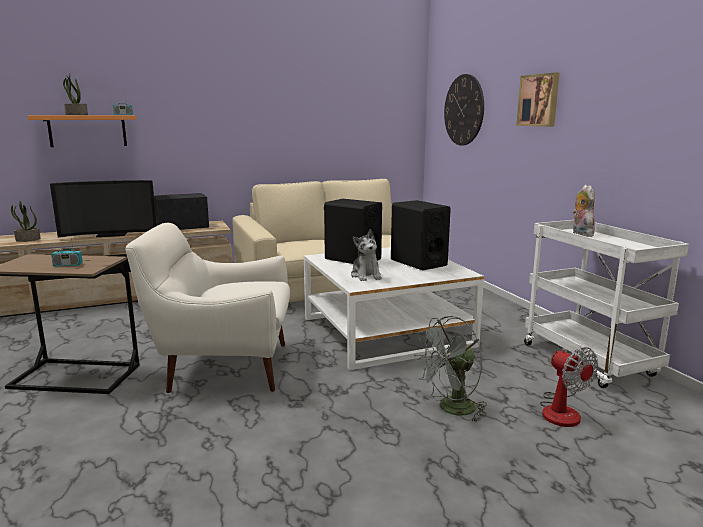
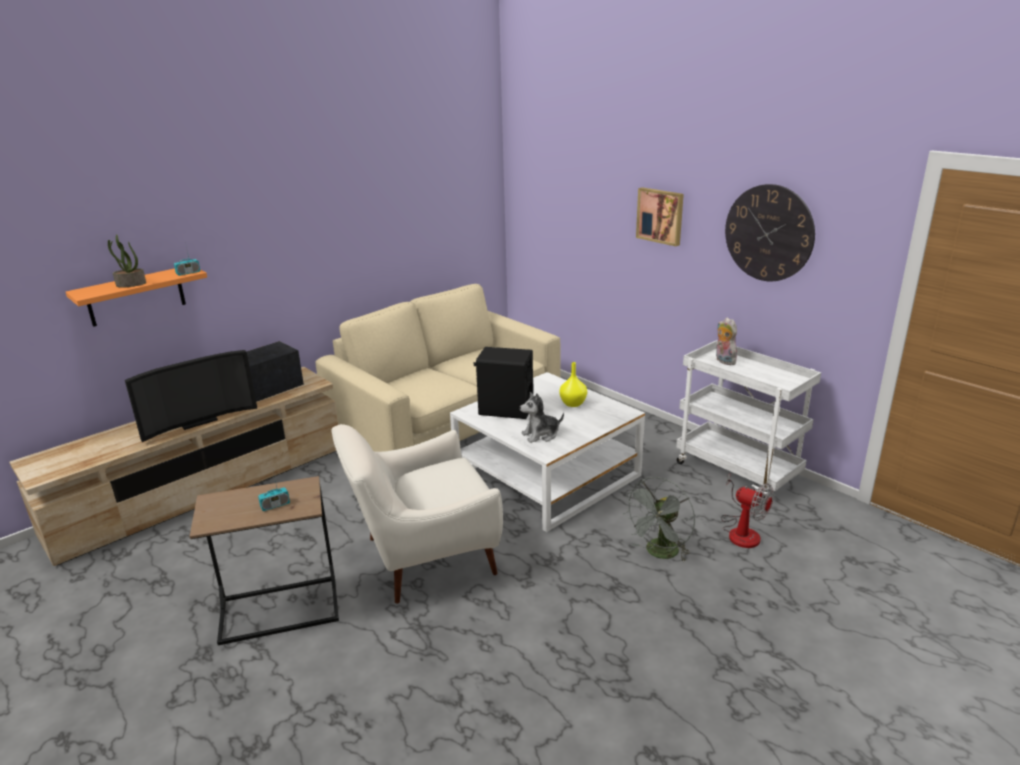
camera: 20 degrees left, 10 degrees up
(28, 240) = (99, 452): potted plant -> none
(366, 276) = (541, 435): plush toy -> plush toy turned 105 degrees clockwise
(418, 262) = (573, 403): black speaker -> yellow vase
(464, 110) = (562, 204): wall clock -> wall clock (769, 233)

